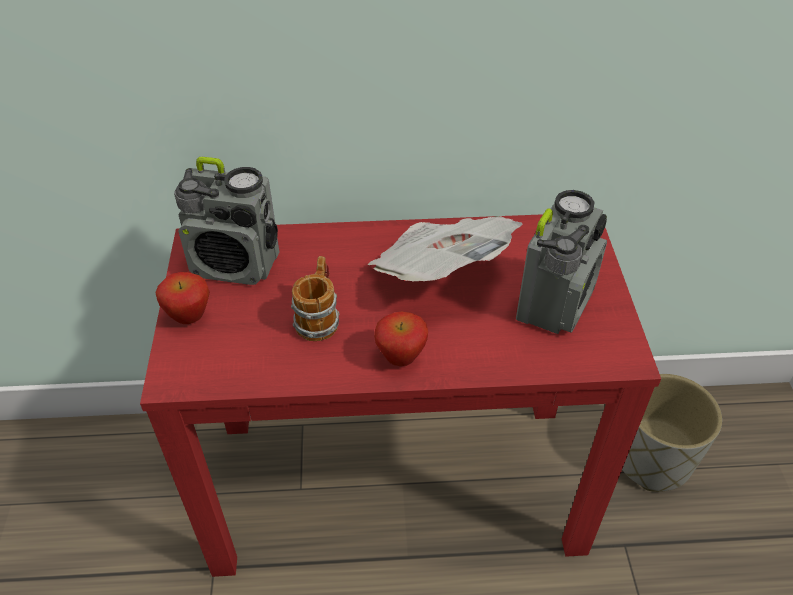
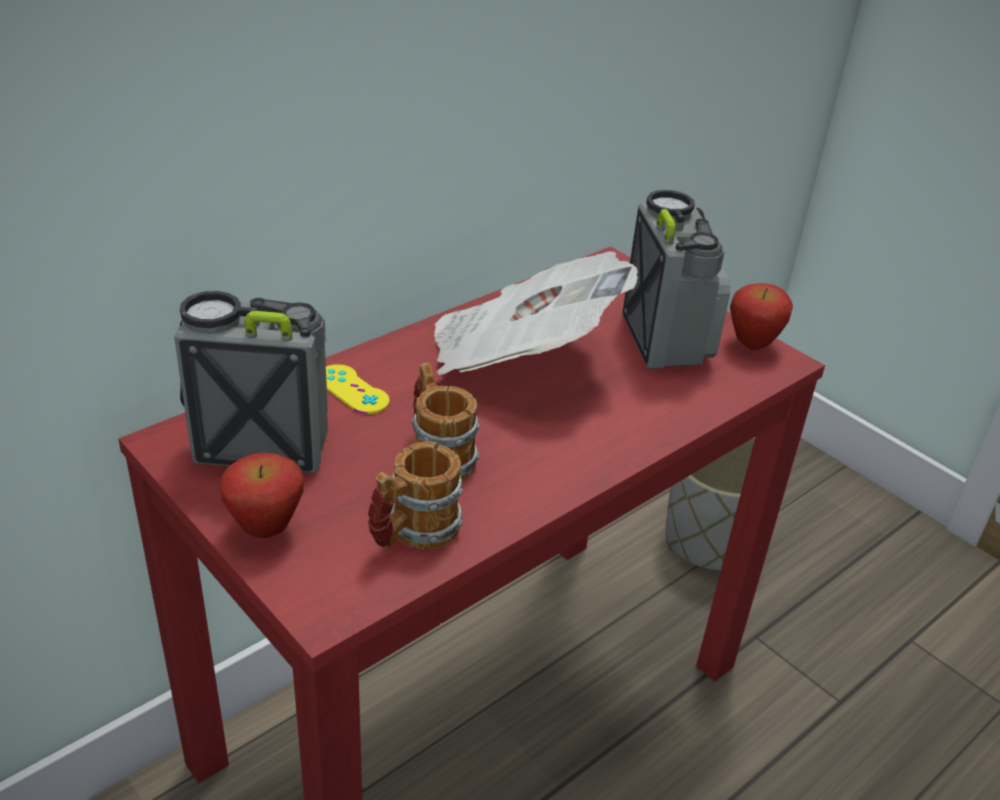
camera: 40 degrees left, 10 degrees down
(236, 265) = (262, 445): radio -> radio turned 150 degrees counterclockwise
(256, 360) = (413, 533): none -> mug
(317, 251) = (352, 390): none -> yellow game controller
(401, 358) = (577, 455): apple -> apple (752, 344)

